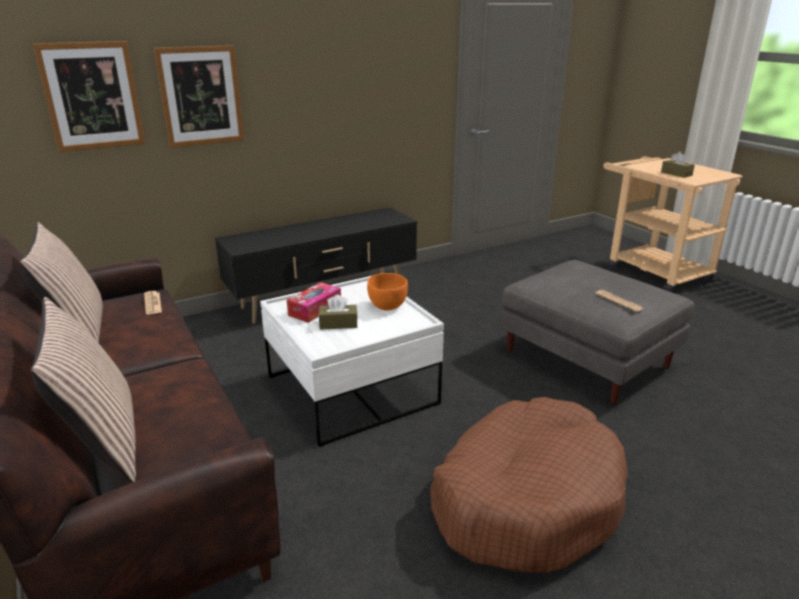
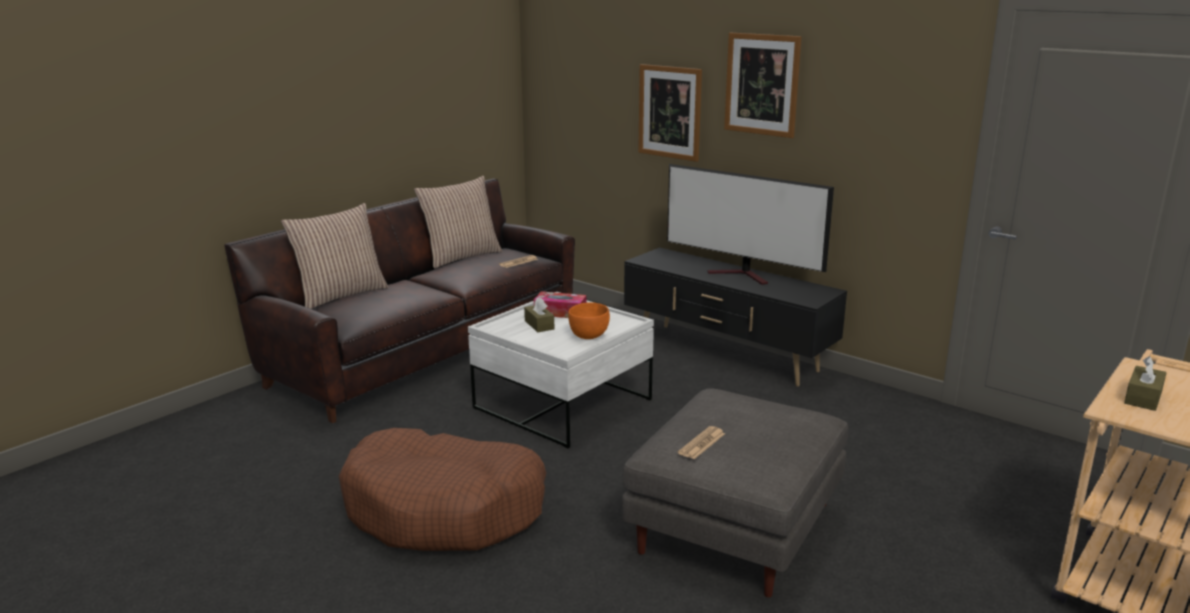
camera: 70 degrees right, 5 degrees down
(92, 96) = (597, 97): picture -> picture (762, 84)
(326, 225) = (743, 275): none -> television

